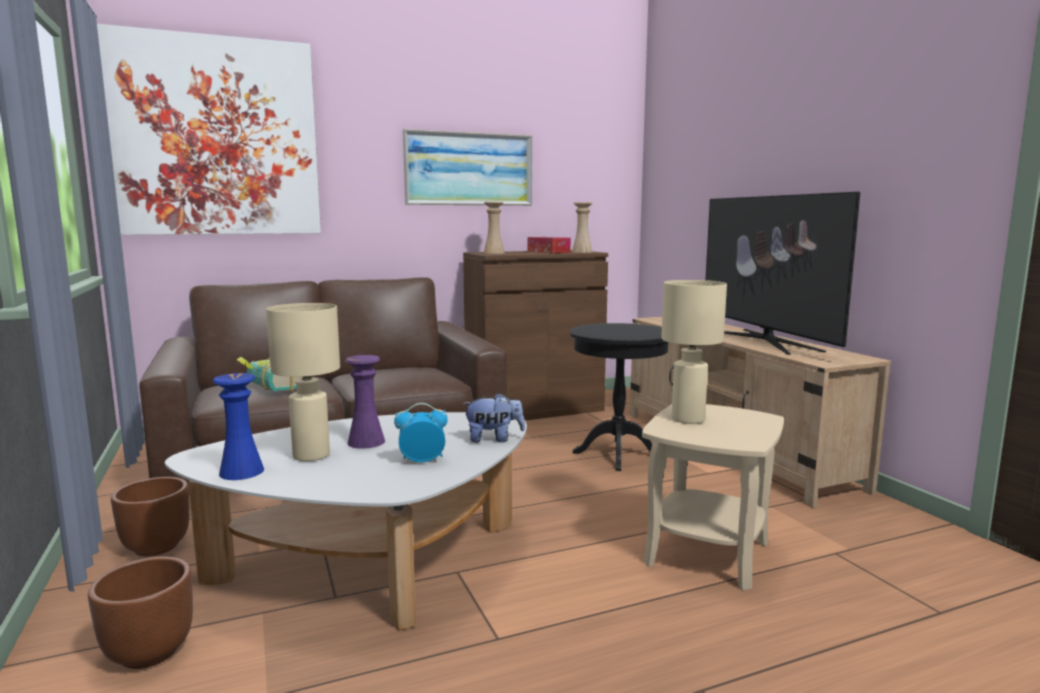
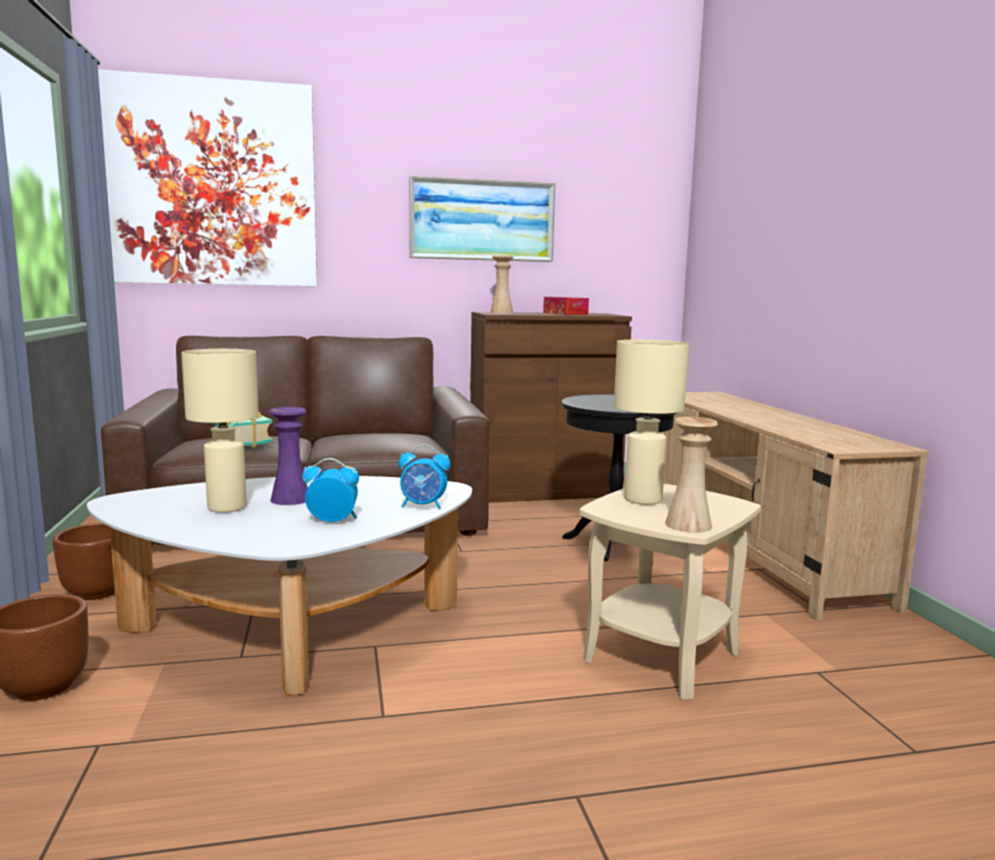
camera: 10 degrees right, 0 degrees up
(241, 472) = (150, 517): blue vase -> none
(494, 439) = (423, 506): plush toy -> alarm clock
(582, 252) = (603, 314): beige vase -> beige vase (688, 525)
(764, 341) = (789, 422): television -> none

